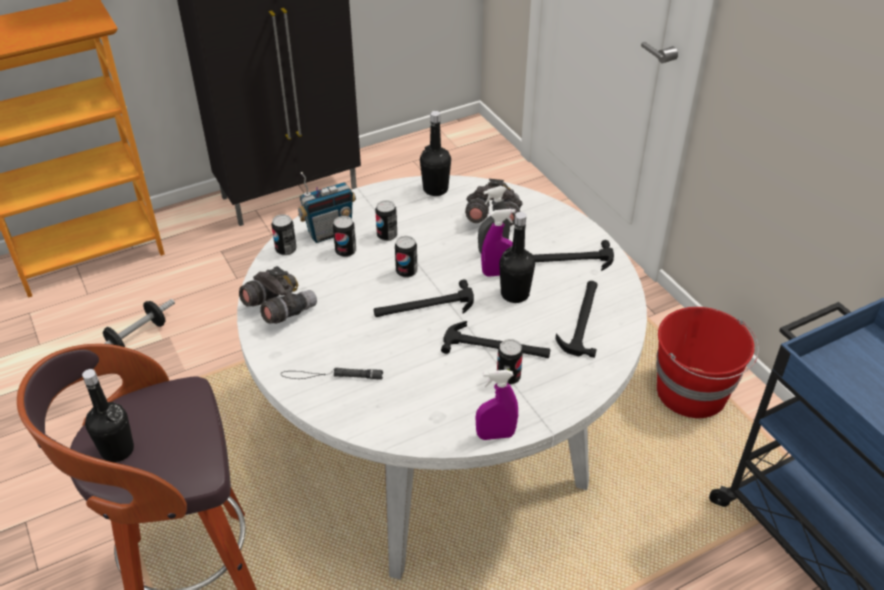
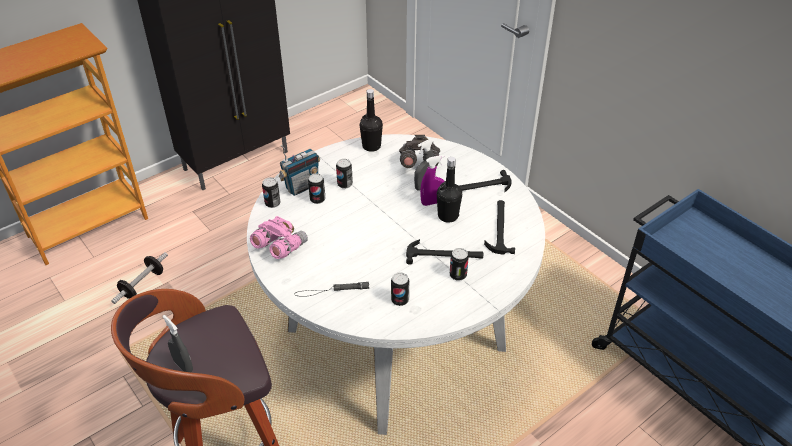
camera: 10 degrees left, 0 degrees up
(117, 450) = (183, 366): black bottle -> grey spray bottle
(279, 309) = (279, 247): grey binoculars -> pink binoculars
(406, 271) = (366, 209): can -> can (400, 300)
(424, 307) = (385, 233): hammer -> none
(495, 435) = (459, 316): purple spray bottle -> none
(693, 393) = (565, 273): red bucket -> none

